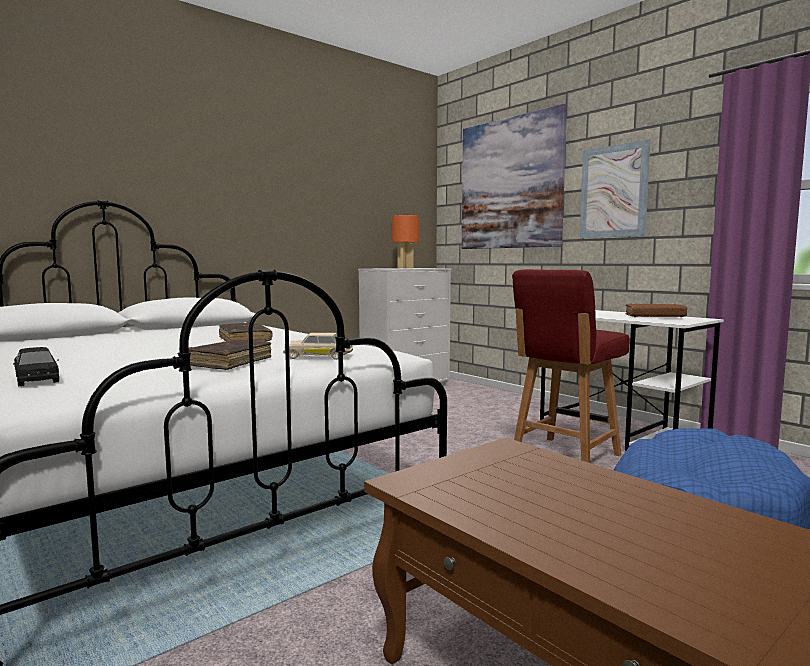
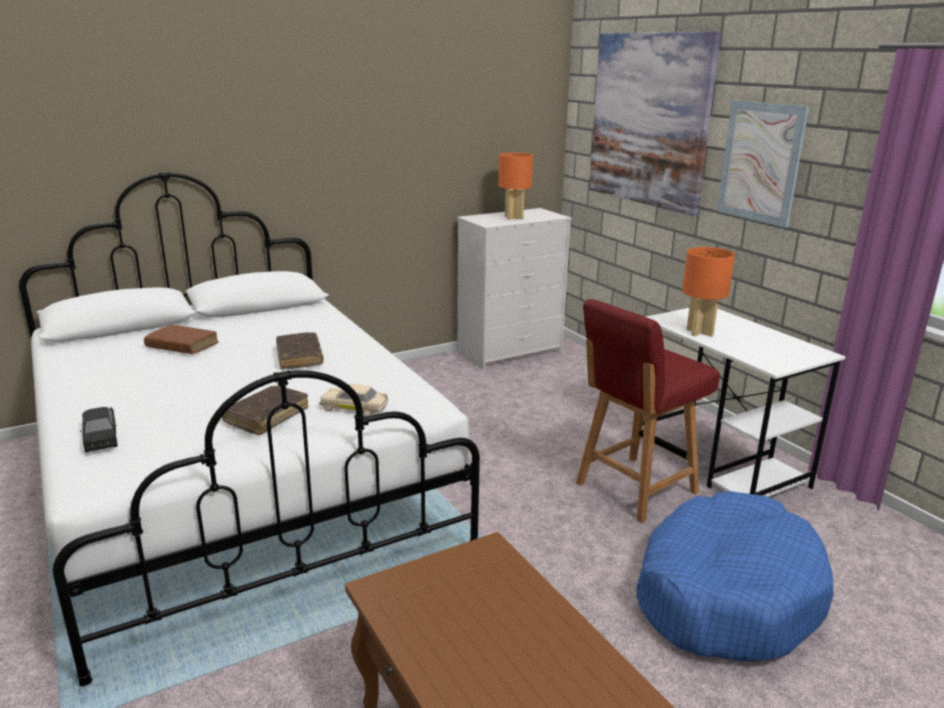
camera: 10 degrees right, 15 degrees up
(596, 315) = (699, 332): none -> orange table lamp
(654, 317) = (766, 342): brown book -> brown book (182, 346)

